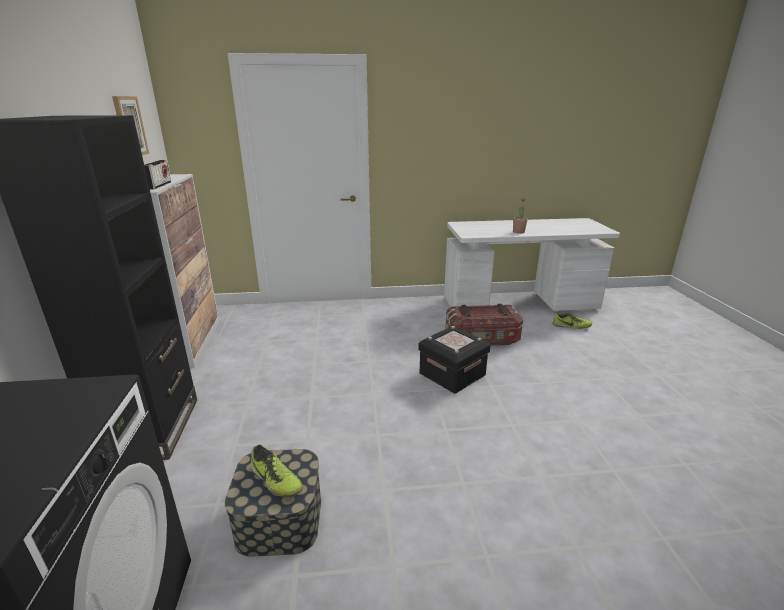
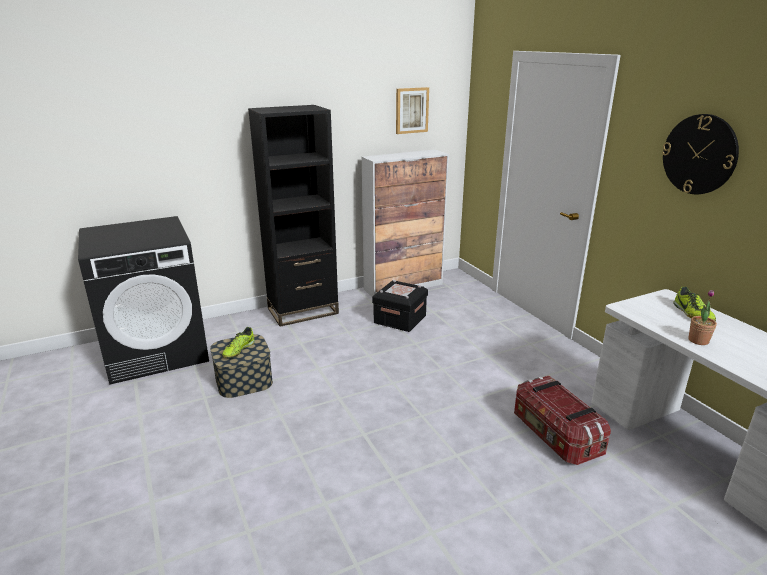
camera: 70 degrees right, 0 degrees up
(159, 185) = (393, 157): radio -> none
(450, 123) = (699, 154): none -> wall clock
(452, 374) = (458, 423): black storage box -> black storage box (400, 319)
(571, 326) = (695, 527): shoe -> shoe (692, 314)

